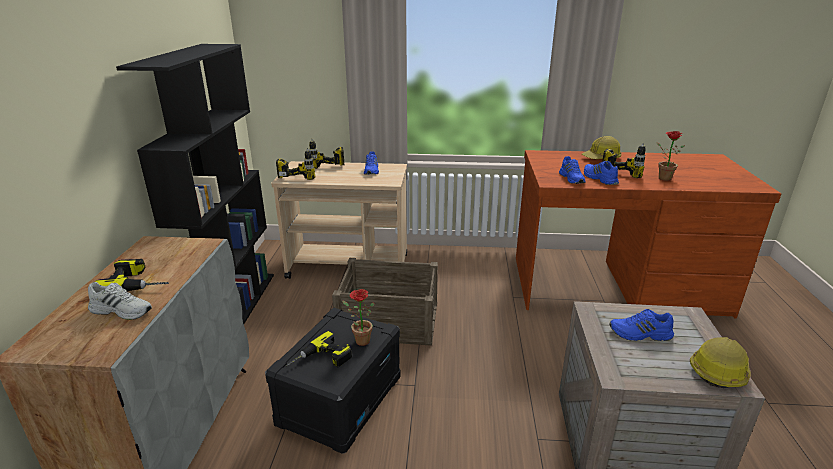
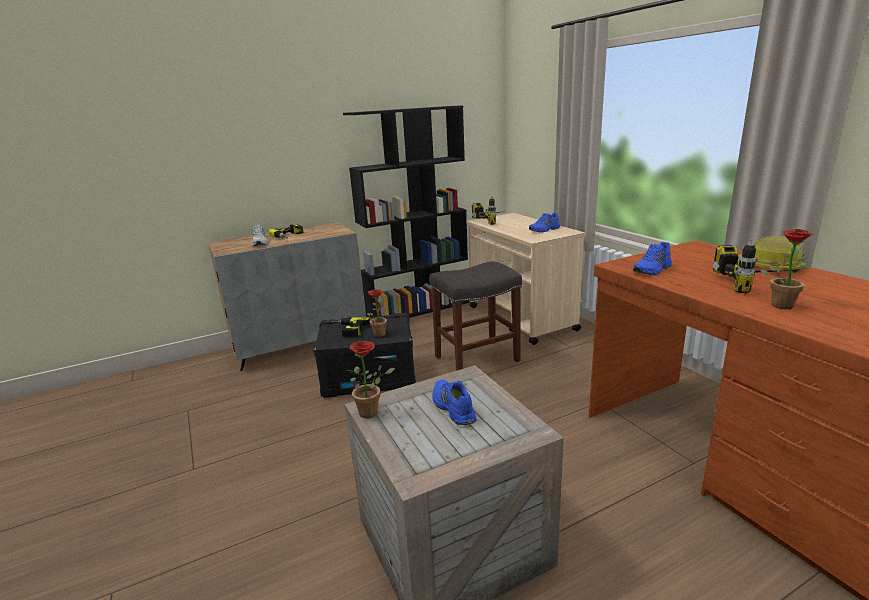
camera: 60 degrees right, 5 degrees down
(327, 171) = (515, 223): power drill -> none
(389, 320) = (476, 359): crate -> grey stool
(599, 178) = (685, 278): blue shoe -> none
(627, 375) = (373, 412): none -> potted plant
(719, 370) = (430, 463): hard hat -> none

